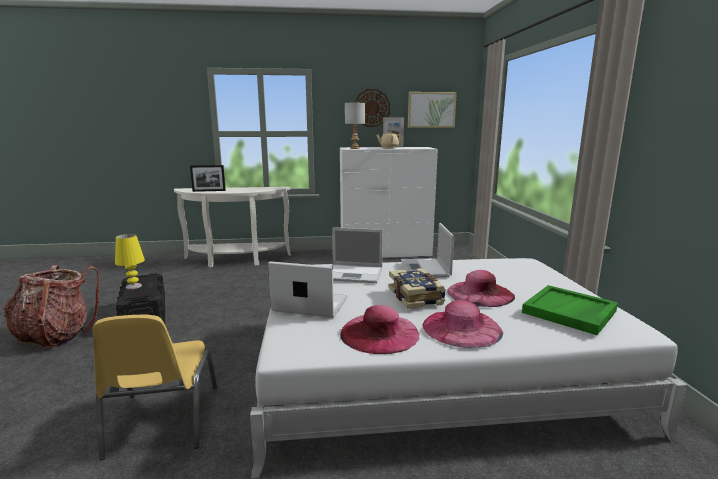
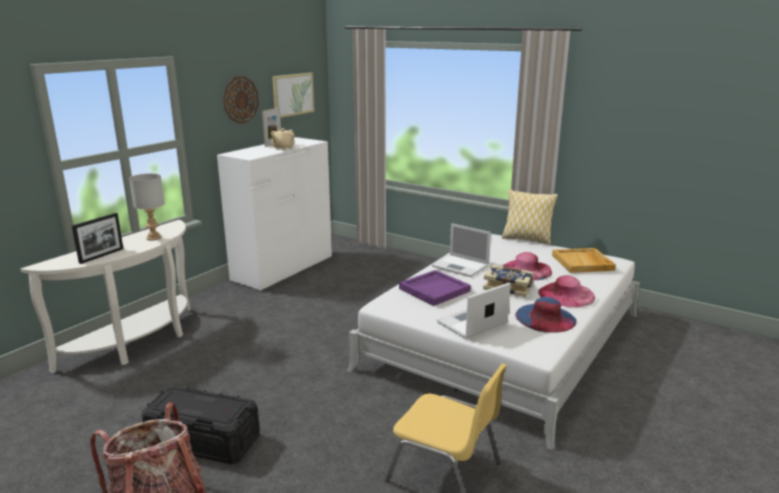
camera: 50 degrees left, 5 degrees up
(133, 286) = (192, 409): yellow table lamp -> none
(354, 148) = (252, 155): grey table lamp -> grey table lamp (153, 238)
(355, 274) = (434, 289): laptop -> purple tray
(379, 333) = (545, 318): pink hat -> blue hat
(564, 275) = (526, 239): none -> pillow
(569, 312) = (583, 263): green tray -> beige tray

